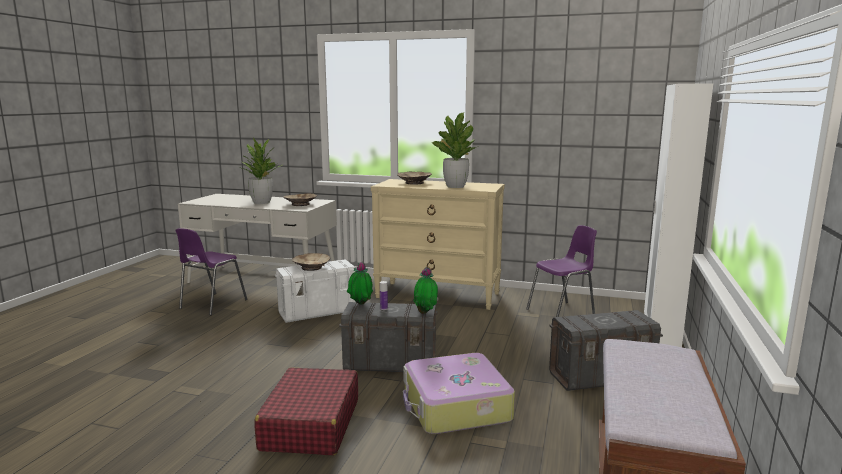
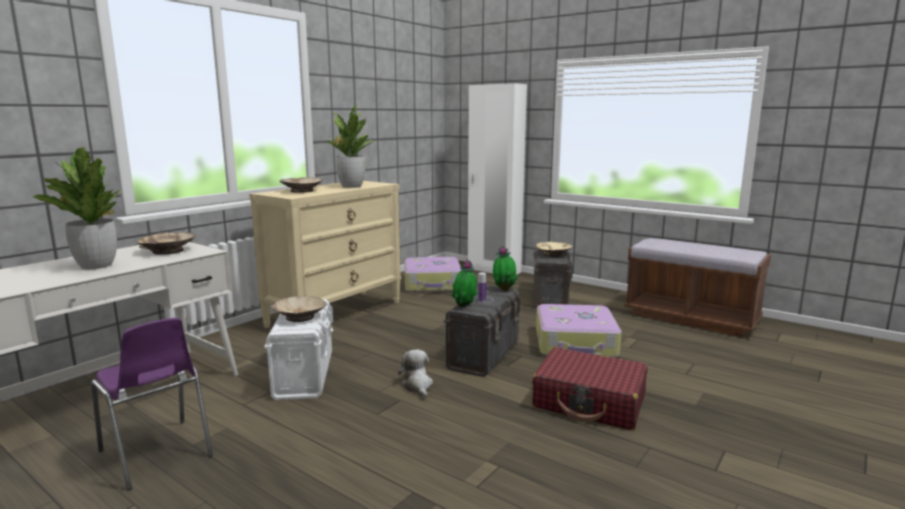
camera: 70 degrees left, 0 degrees up
(314, 348) = (417, 386): none -> plush toy
(562, 313) = (433, 284): purple chair -> suitcase
(604, 321) = (553, 254): none -> beige bowl

